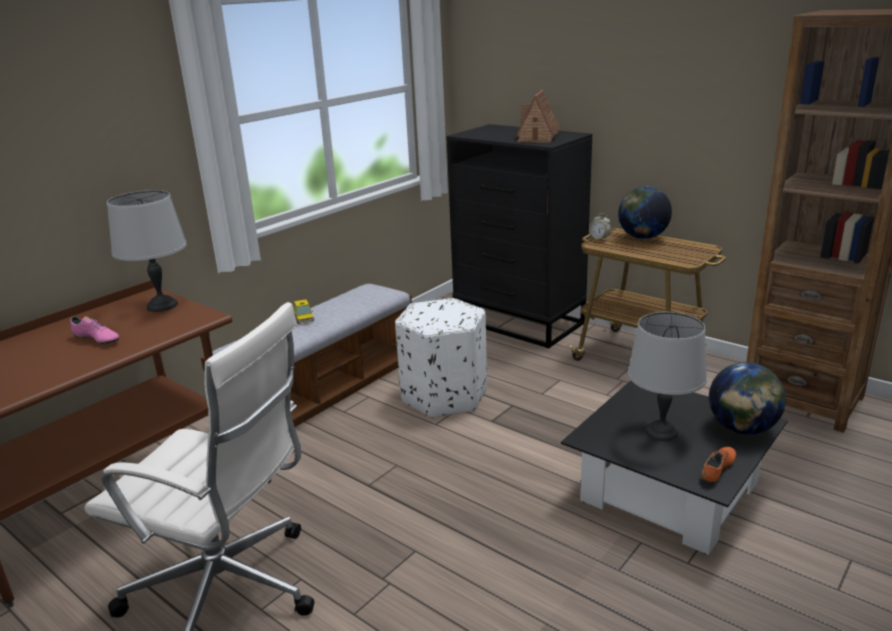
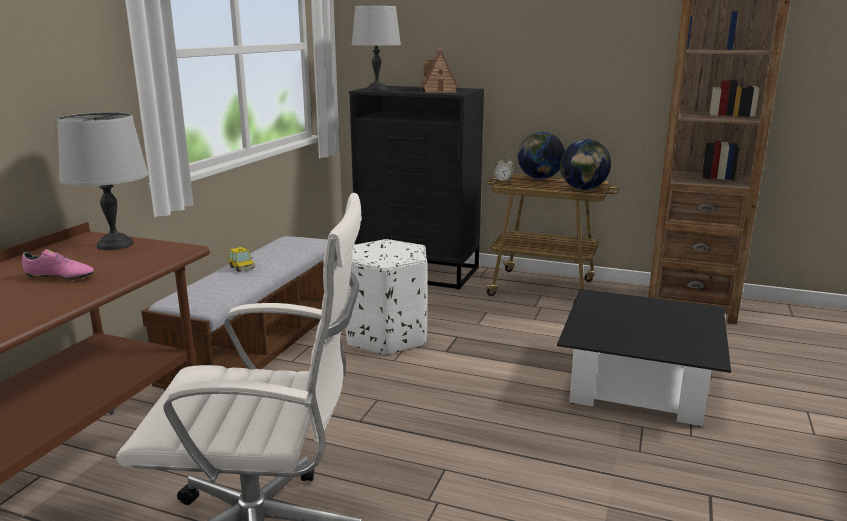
camera: 20 degrees left, 5 degrees down
(661, 431) = (635, 326): grey table lamp -> grey table lamp (377, 89)
(718, 470) = (702, 347): orange shoe -> none
(742, 429) = (695, 316): globe -> globe (583, 189)

